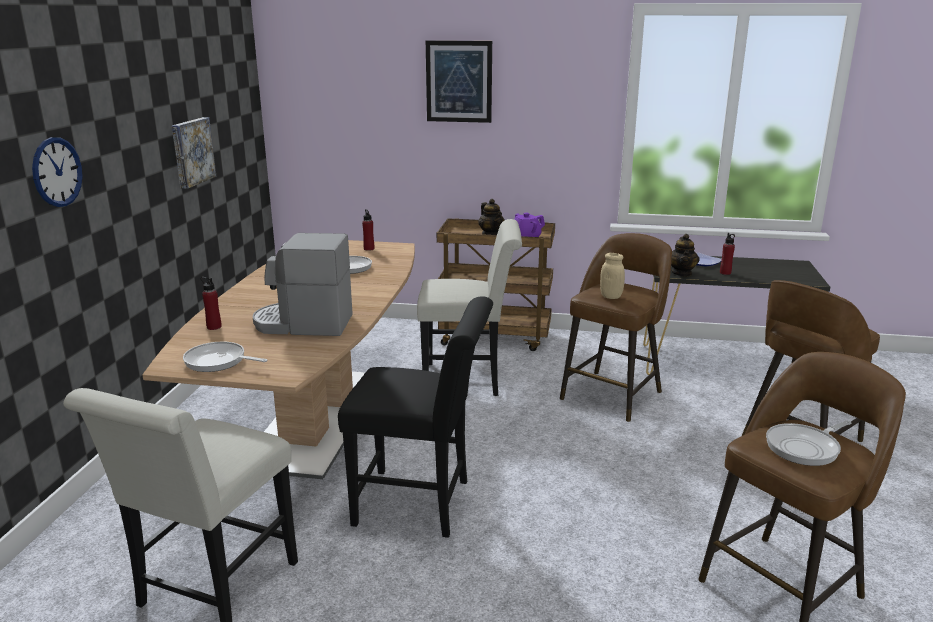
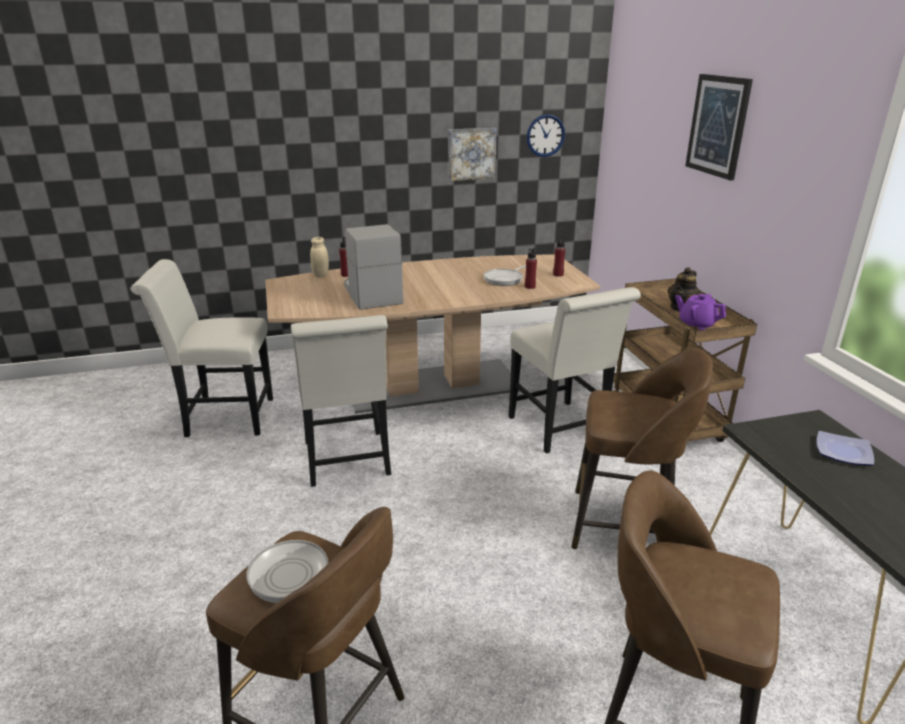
camera: 65 degrees right, 5 degrees up
(57, 172) = (310, 145): wall clock -> wall clock (545, 135)
(218, 361) = (293, 290): frying pan -> none
(421, 503) = (348, 462): black chair -> white chair
(611, 296) = (615, 407): beige jar -> beige jar (321, 275)
(682, 273) = (768, 442): teapot -> none
(725, 273) = (825, 476): red bottle -> red bottle (529, 287)

